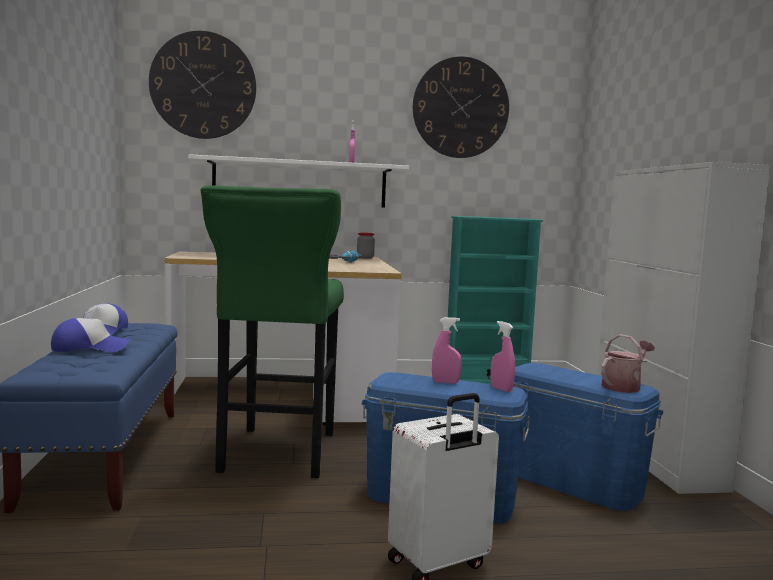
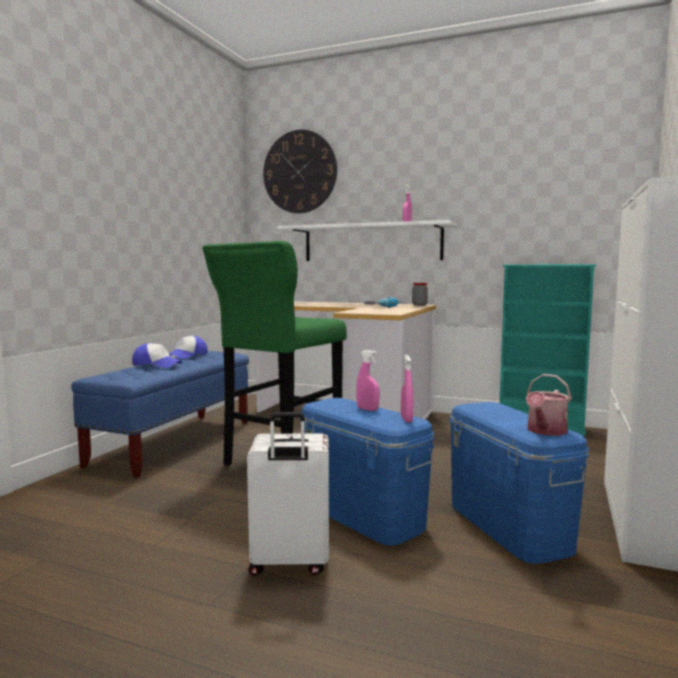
camera: 30 degrees right, 0 degrees up
(460, 108) = (515, 161): wall clock -> none
(624, 386) = (545, 431): watering can -> watering can turned 135 degrees clockwise

